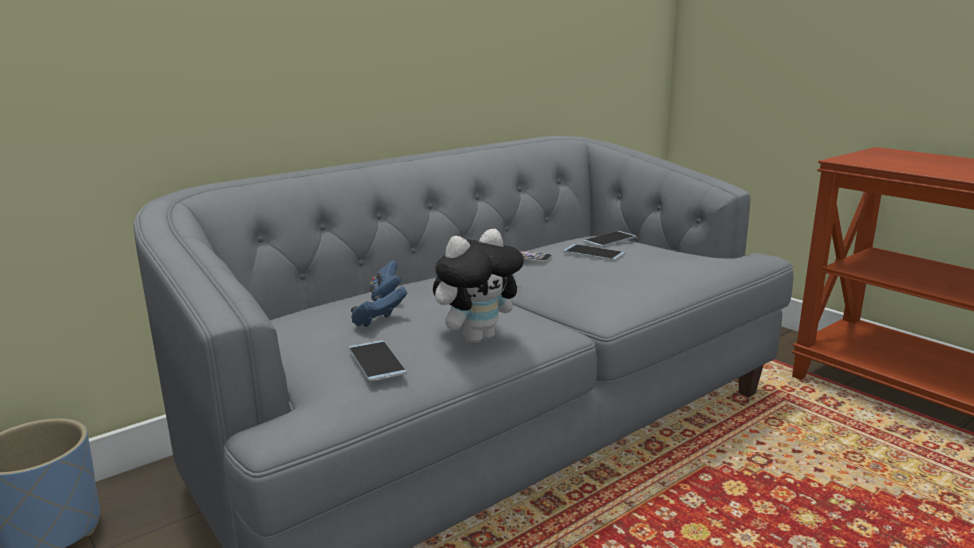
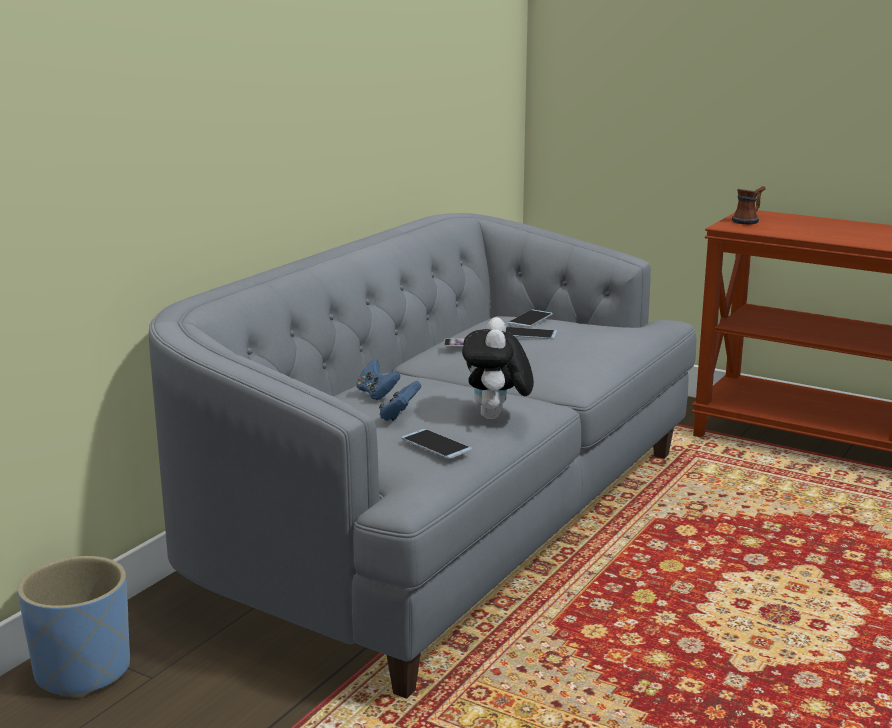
camera: 20 degrees left, 0 degrees up
(478, 337) = (496, 417): plush toy -> plush toy turned 150 degrees clockwise
(875, 156) = (749, 220): none -> mug

